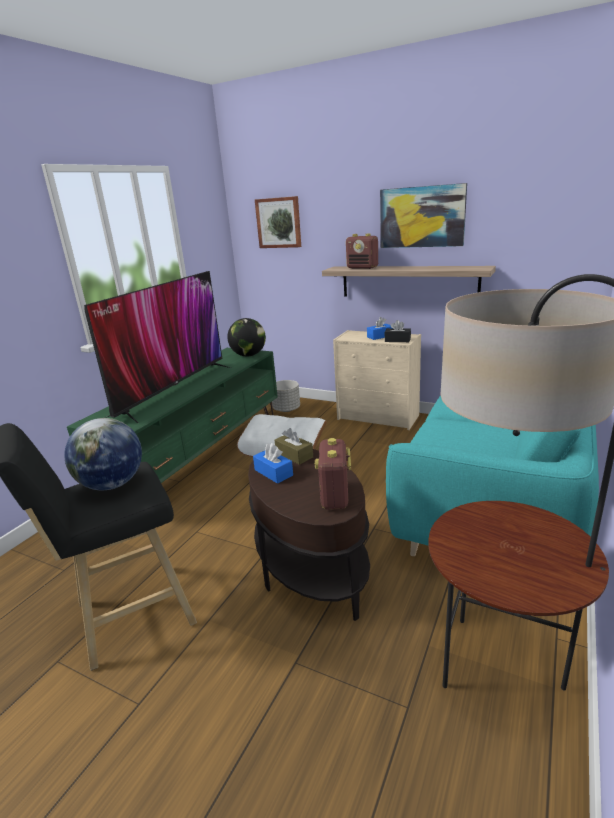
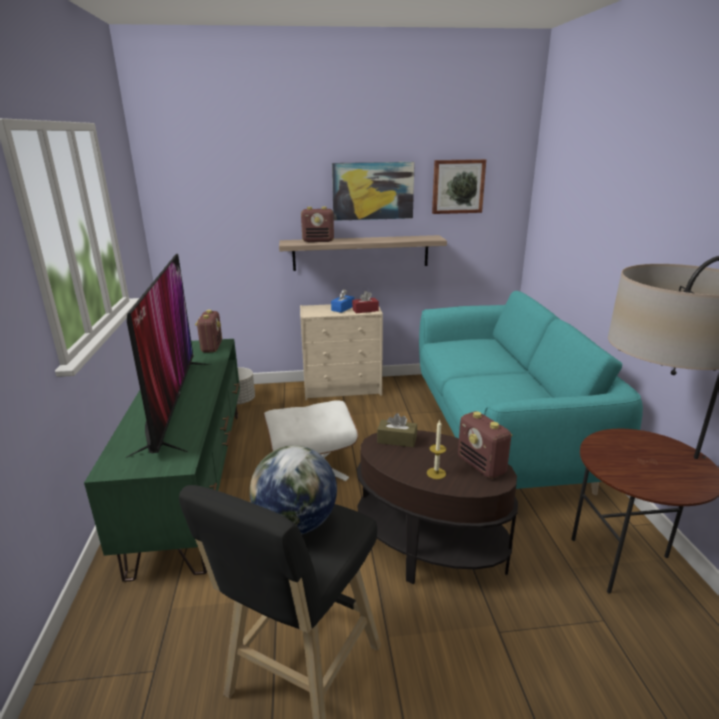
camera: 35 degrees left, 0 degrees up
(248, 355) = (211, 347): globe -> radio
(273, 472) = (401, 461): blue tissue box -> none
(279, 222) = (210, 193): picture -> picture (458, 186)
(287, 490) = (436, 473): none -> candle
(397, 340) = (365, 310): black tissue box -> red tissue box

